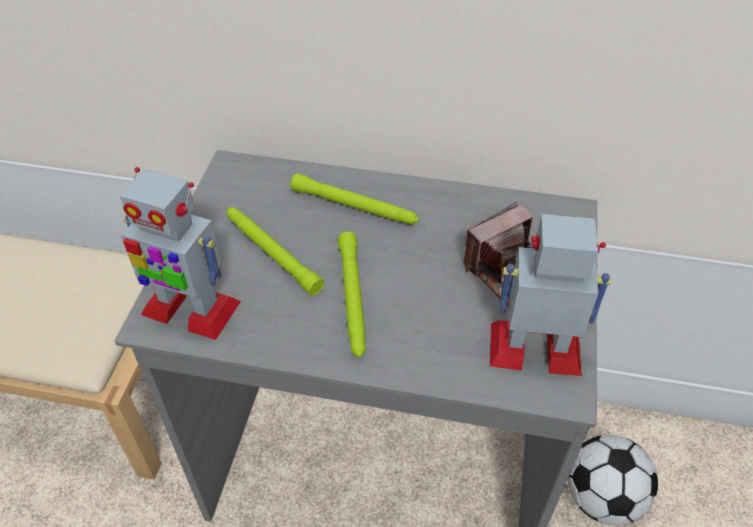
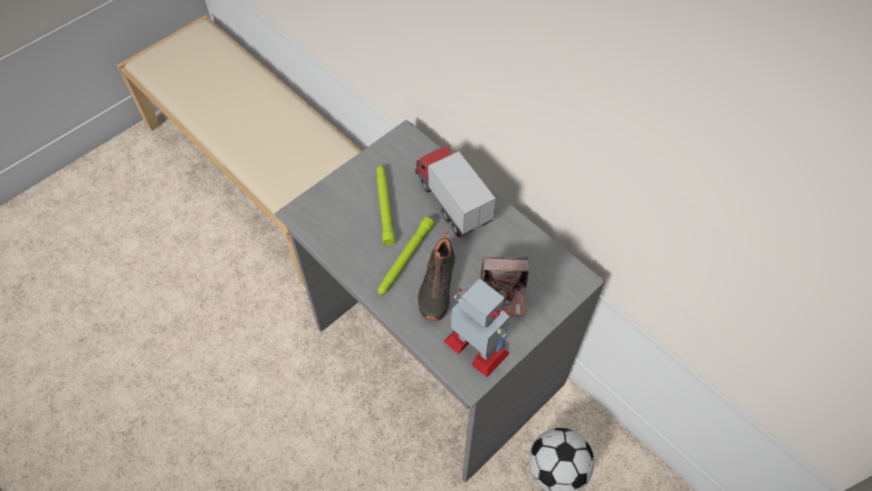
camera: 35 degrees right, 10 degrees up
(189, 308) = (320, 215): toy robot -> none
(354, 206) = (453, 202): green flashlight -> toy truck
(419, 308) = (436, 286): none -> black shoe

